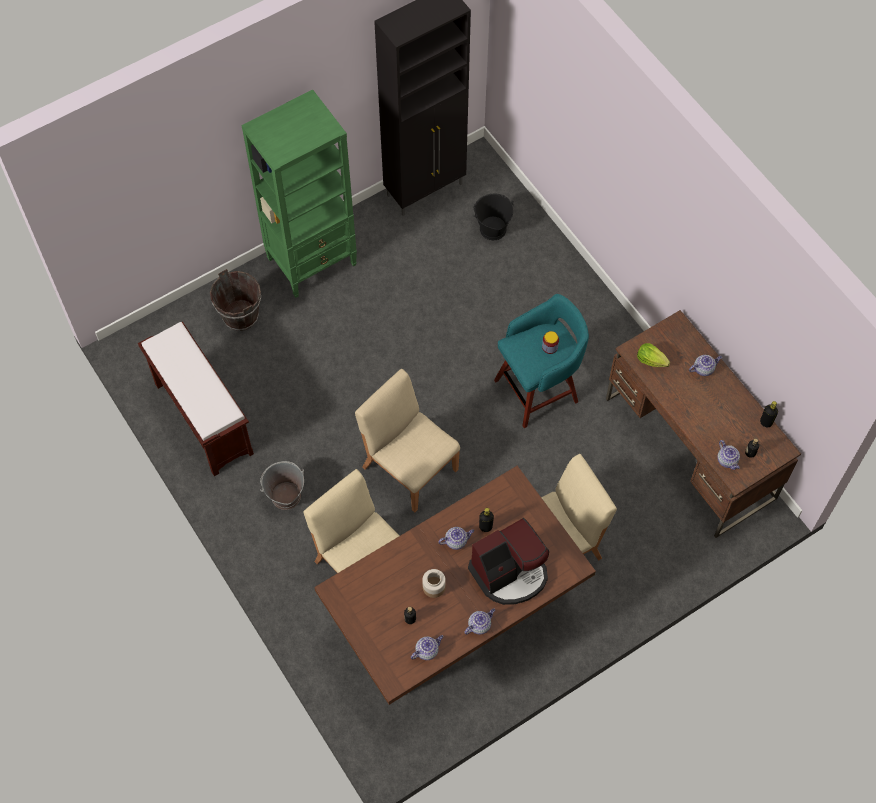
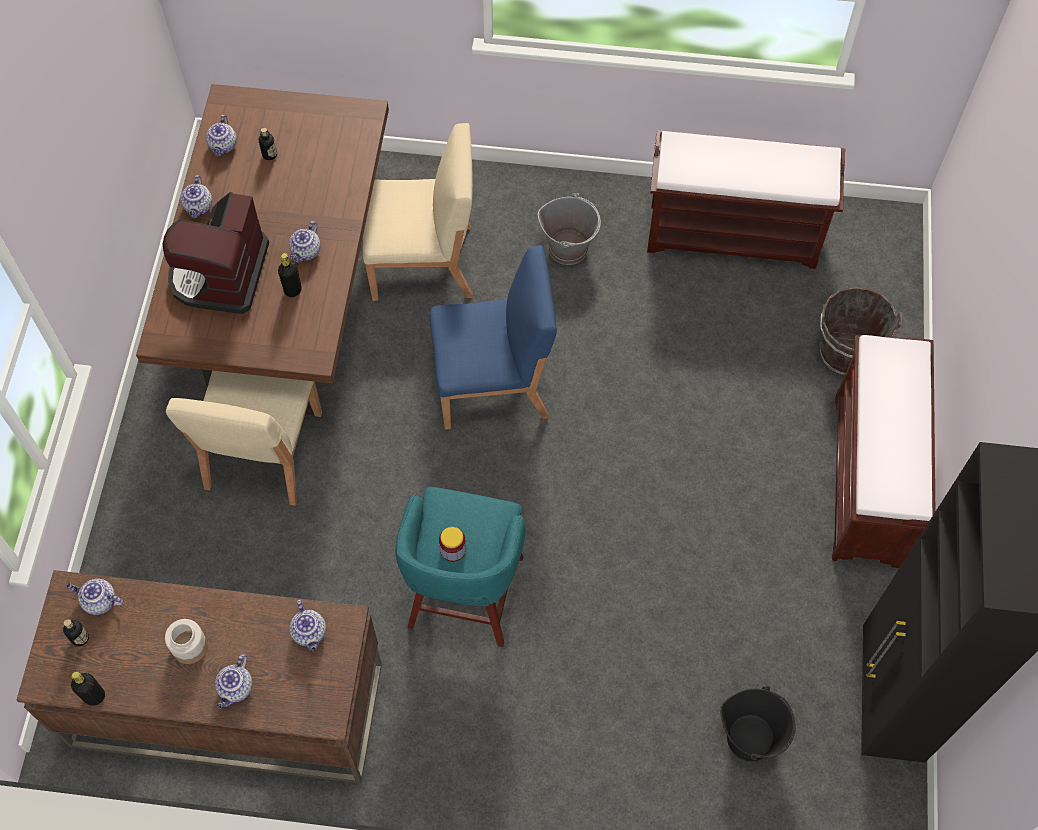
camera: 130 degrees right, 0 degrees up
(313, 261) = (868, 481): green bookcase -> brown bench
(409, 467) = (493, 384): beige chair -> blue chair
(433, 587) = (279, 196): jar -> jar (190, 646)
(651, 360) = (310, 633): lettuce -> teapot

